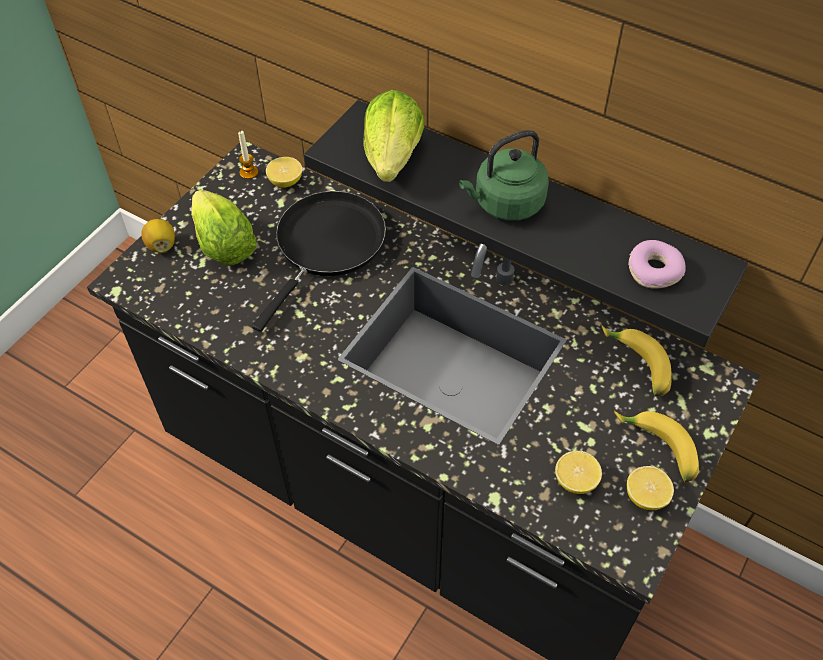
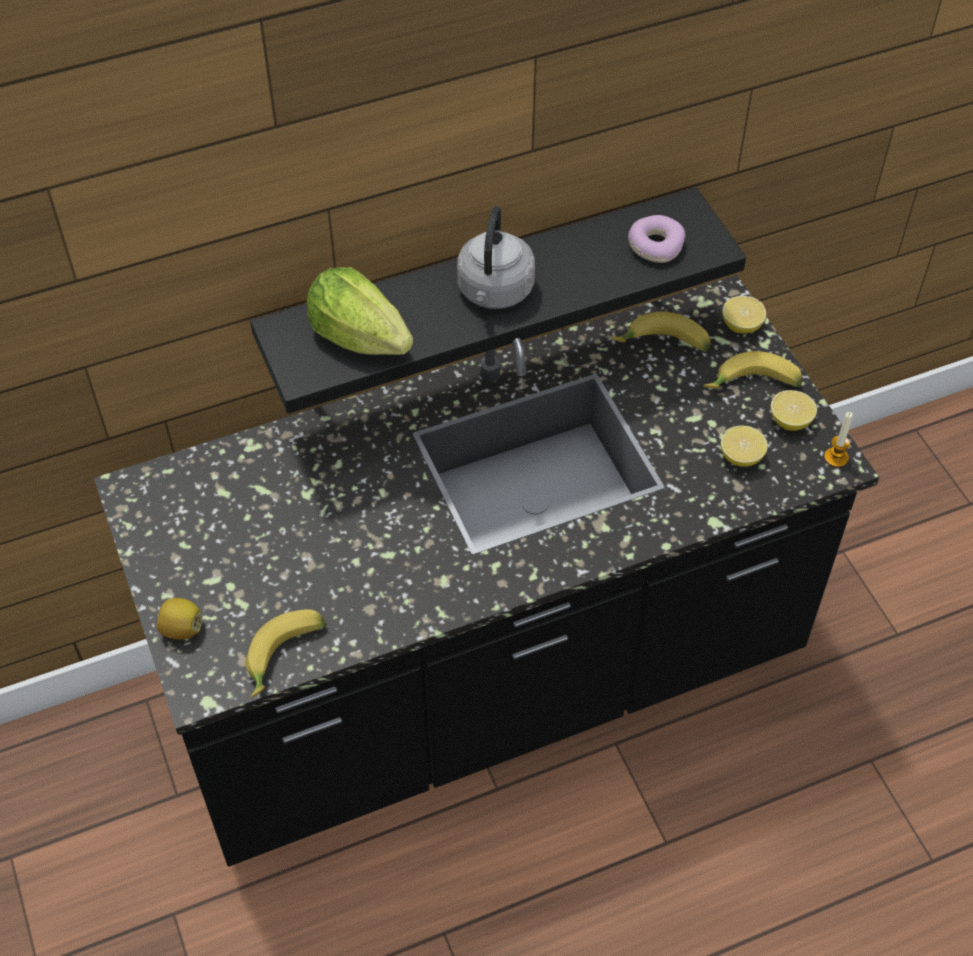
camera: 55 degrees left, 0 degrees up
(176, 308) = (286, 657): none -> banana
(224, 246) = (238, 572): lettuce -> none
(249, 172) = (151, 497): candle -> candle (836, 457)
(285, 181) = (197, 472): lemon -> lemon (741, 325)
(327, 246) = (322, 485): black frying pan -> none
(505, 204) = (494, 292): green kettle -> grey kettle

